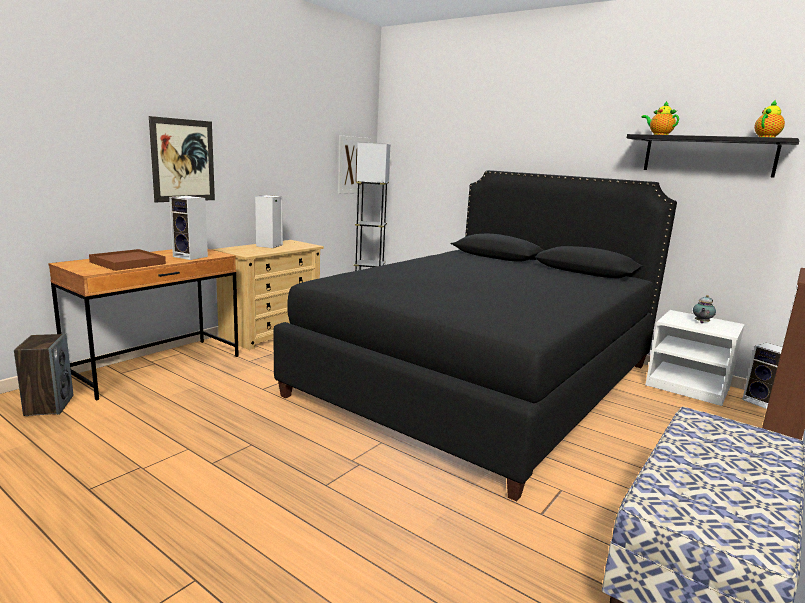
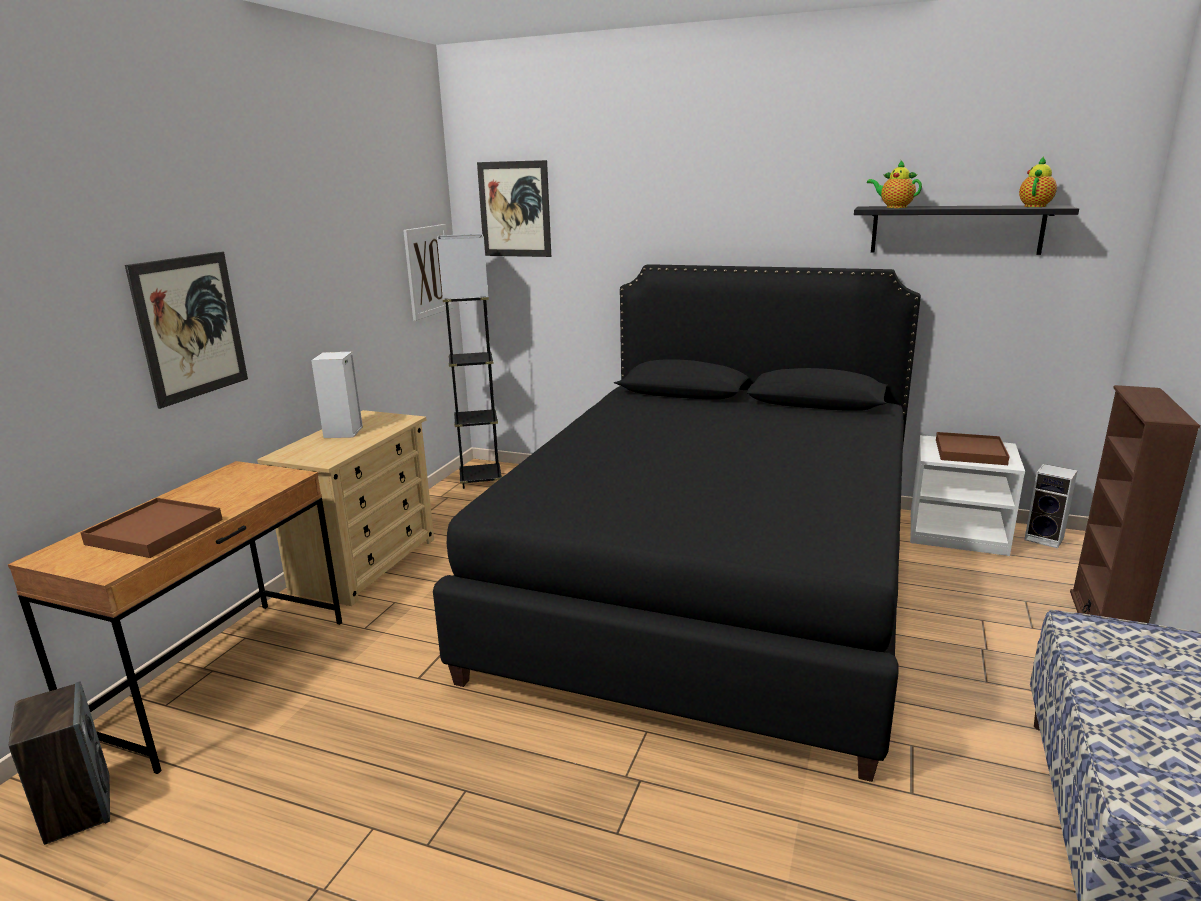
camera: 15 degrees left, 5 degrees up
(191, 256) = (250, 491): speaker -> none
(414, 131) = (514, 209): none -> picture
(701, 322) = (969, 452): teapot -> brown tray

